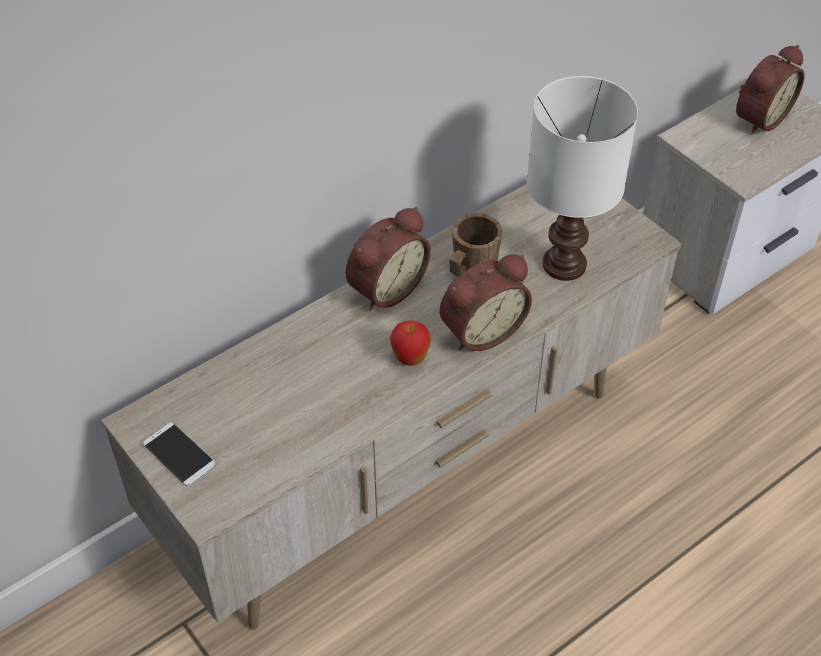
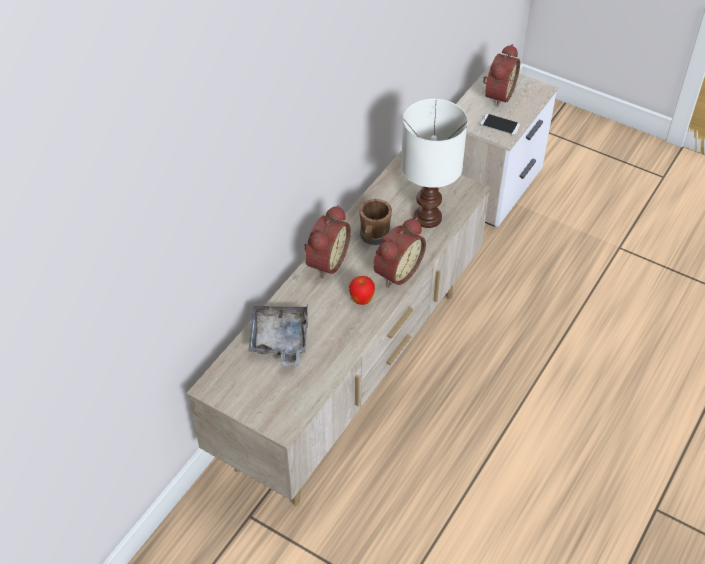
camera: 20 degrees left, 0 degrees up
(179, 454) = (248, 399): phone -> phone (500, 125)
(265, 383) = (279, 340): none -> grey tray

